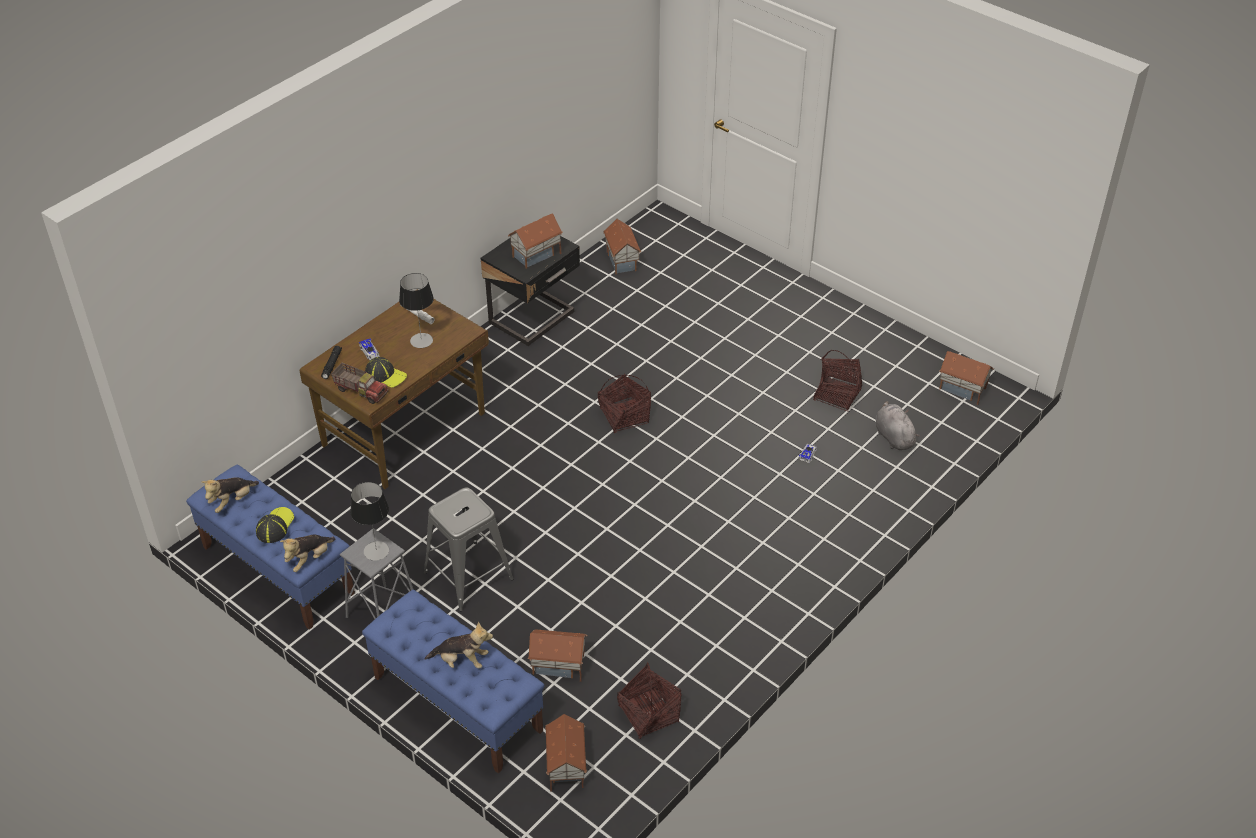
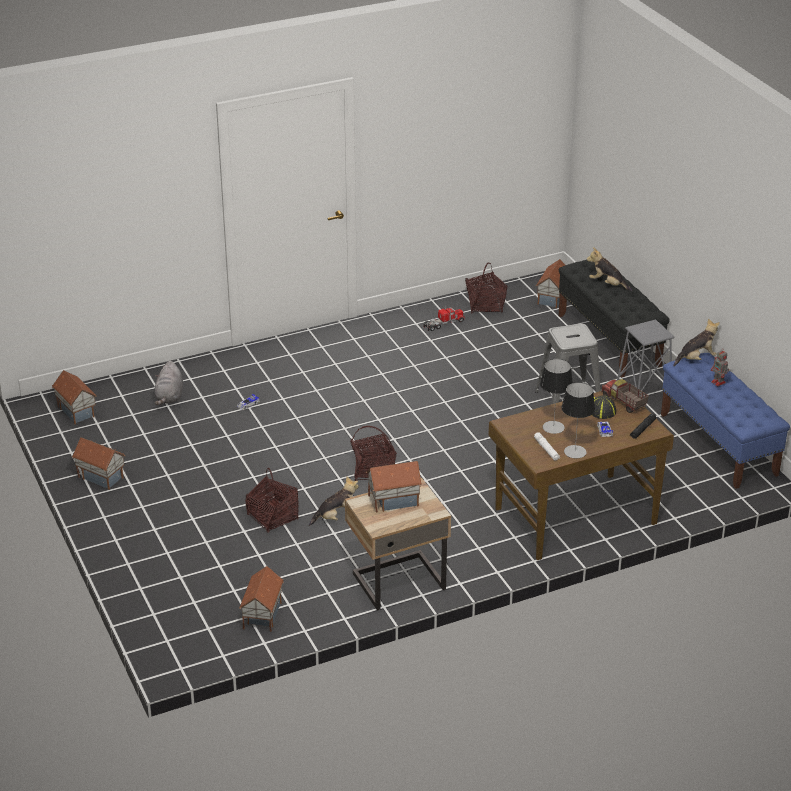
camera: 155 degrees left, 10 degrees down
(232, 501) = (750, 410): plush toy -> plush toy (336, 517)
(275, 526) = (719, 382): cap -> toy robot
(376, 551) = (646, 330): table lamp -> table lamp (575, 451)
(457, 703) = (609, 340): blue bench -> black bench
(534, 319) = (397, 581): black nightstand -> beige nightstand
(558, 667) = (530, 340): toy house -> toy house (101, 476)
(681, 657) = (444, 324): none -> toy truck
(837, 394) = (180, 436): basket -> basket (272, 517)

